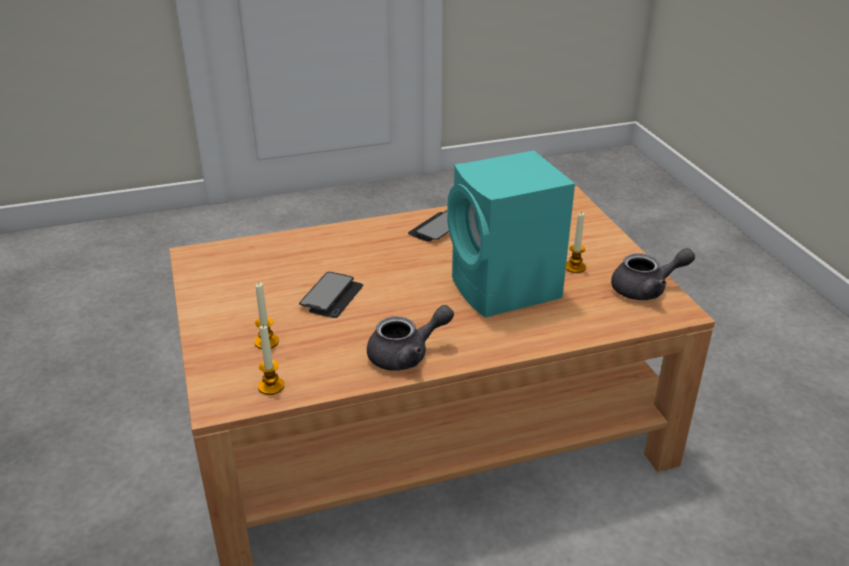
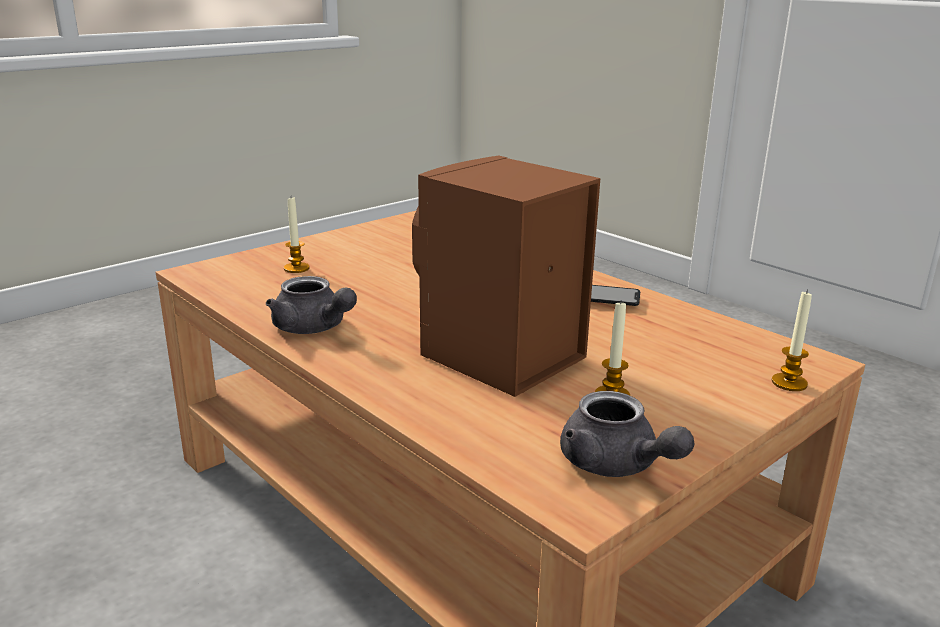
camera: 65 degrees right, 10 degrees down
(271, 386) = (227, 284): candle -> candle (789, 383)
(332, 296) = (396, 277): phone -> none
(506, 290) = (497, 359): turquoise speaker -> brown speaker

